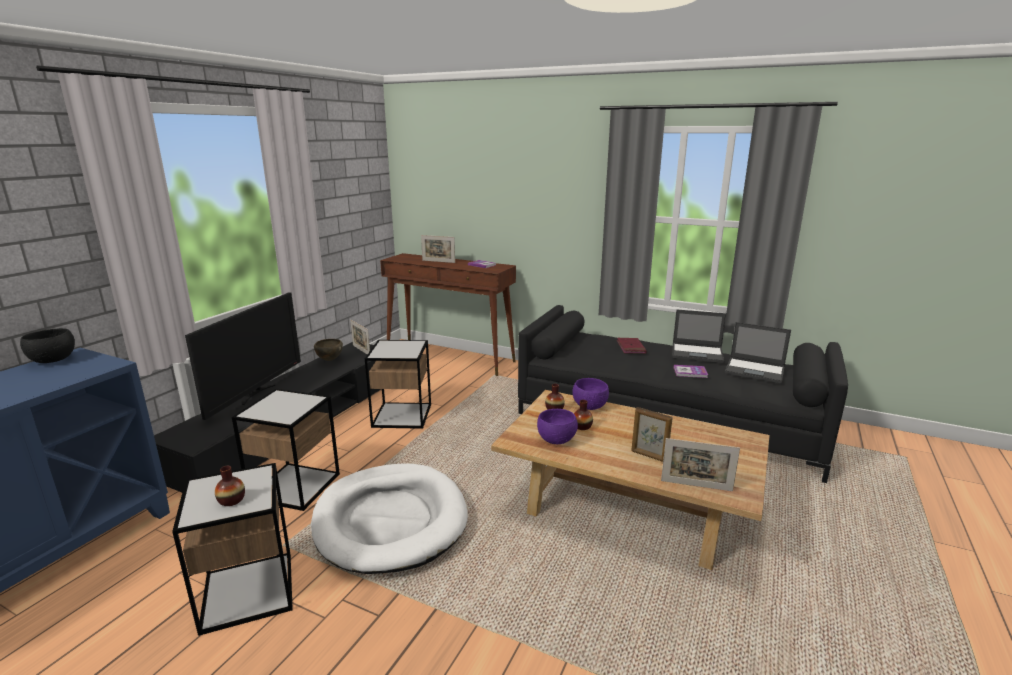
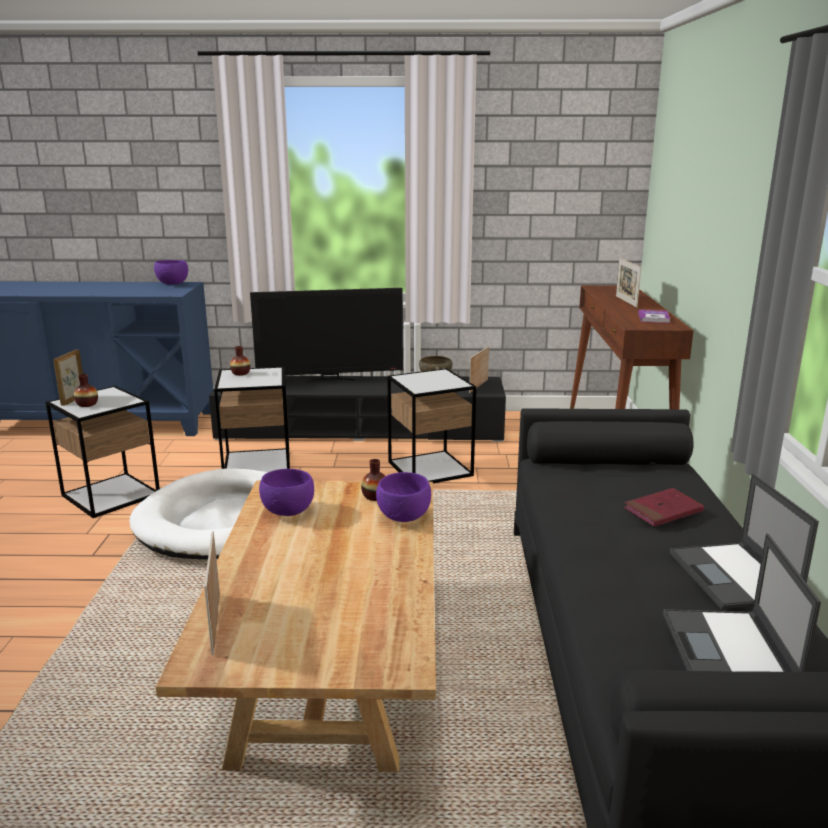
camera: 65 degrees right, 0 degrees up
(54, 360) = (173, 284): black bowl -> purple bowl
(582, 426) = (338, 521): vase -> vase (240, 373)
(648, 456) = (282, 578): picture frame -> picture frame (73, 400)
(690, 372) = (612, 575): book -> none

